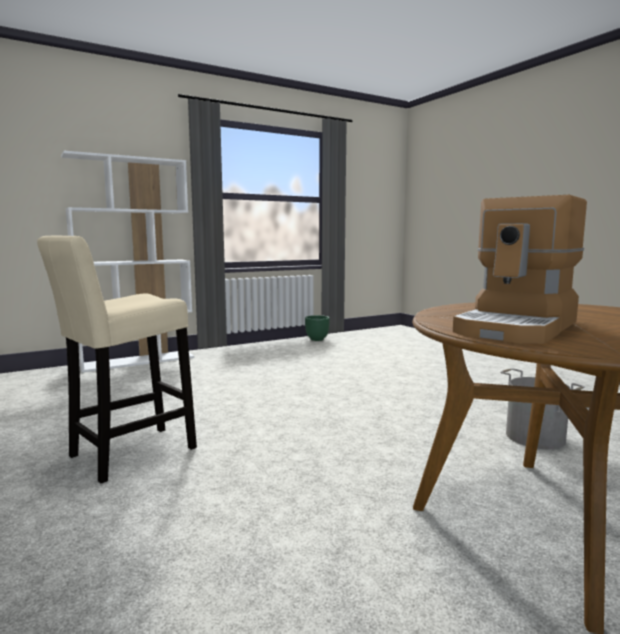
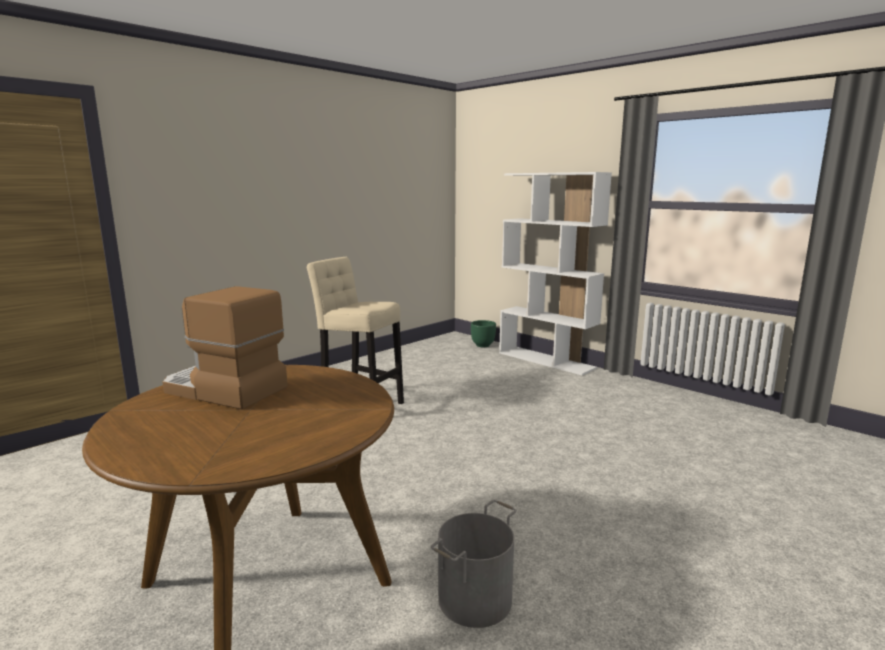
camera: 75 degrees right, 5 degrees up
(317, 339) = (757, 417): green planter -> green planter (483, 345)

